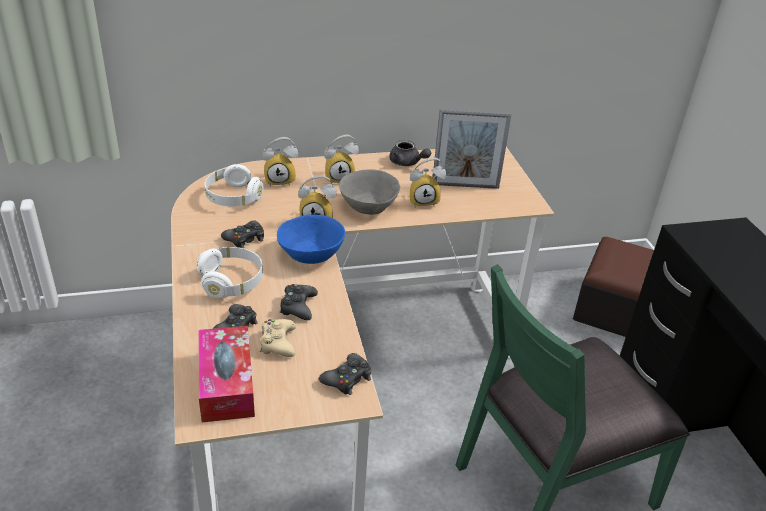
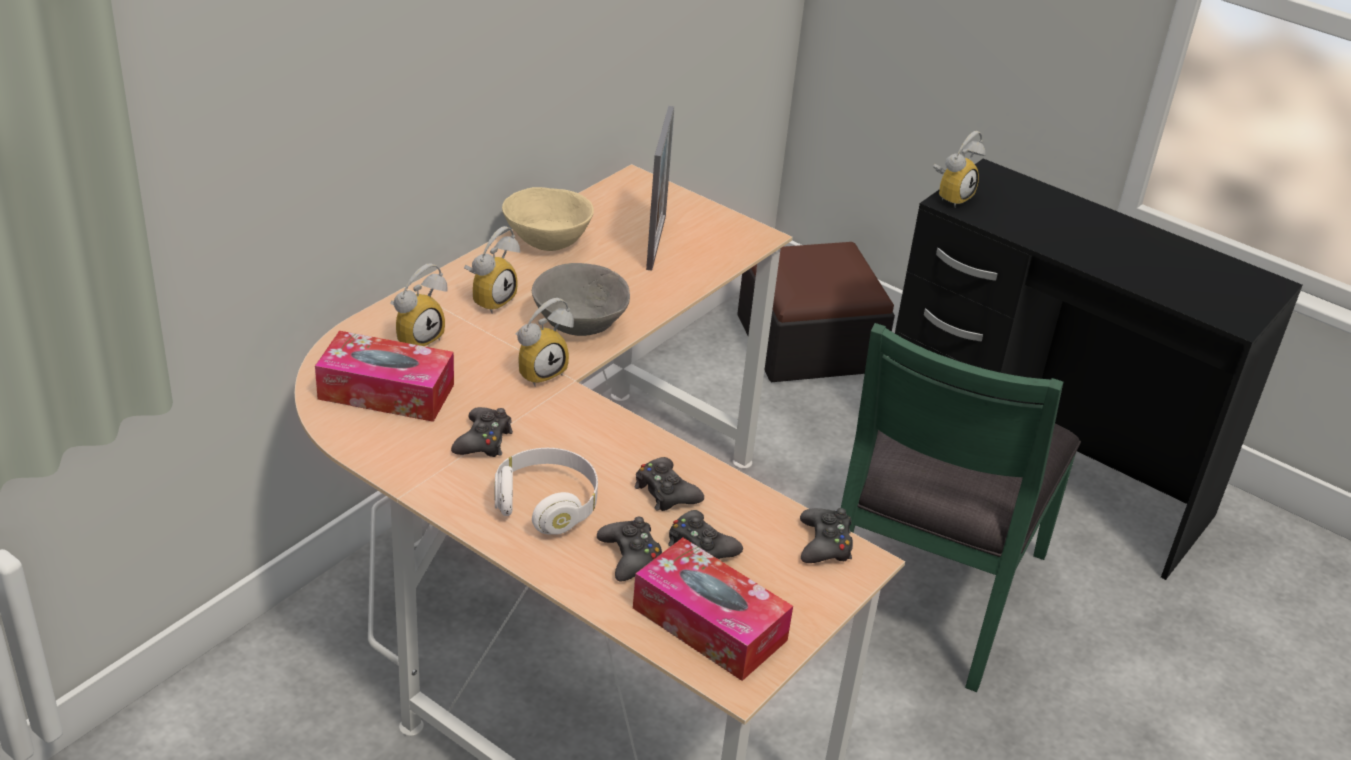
camera: 40 degrees left, 0 degrees up
(233, 198) = (386, 392): white headphones -> tissue box
(278, 343) = (701, 547): beige game controller -> black game controller
(311, 254) = (594, 420): blue bowl -> none
(407, 163) = (548, 240): grey teapot -> beige bowl
(424, 201) = (634, 285): alarm clock -> alarm clock (951, 196)
(465, 185) = (656, 243): picture frame -> picture frame turned 45 degrees counterclockwise

